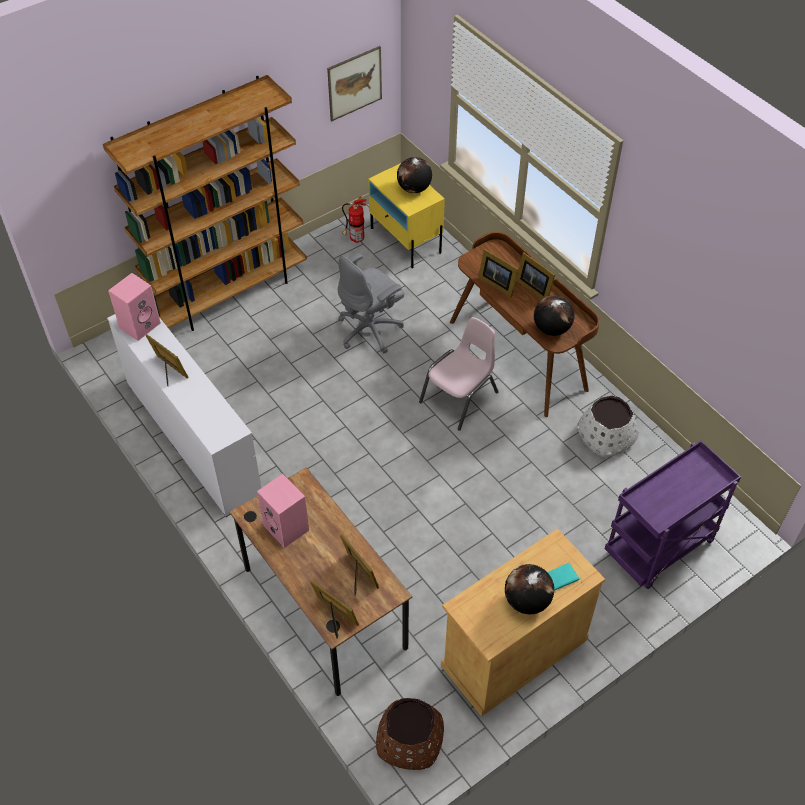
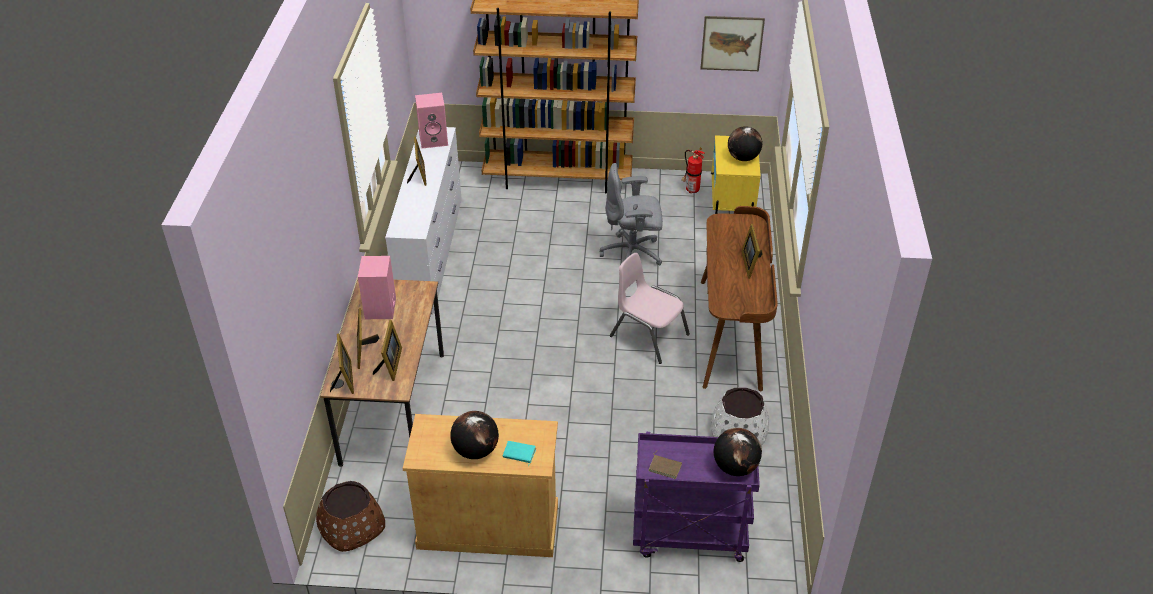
camera: 40 degrees right, 10 degrees down
(460, 398) = (648, 335): pink chair -> pink chair turned 135 degrees counterclockwise
(497, 283) = (723, 245): picture frame -> picture frame (364, 350)
(551, 329) = (730, 298): globe -> globe (735, 467)
(661, 509) = (665, 467): none -> brown book

